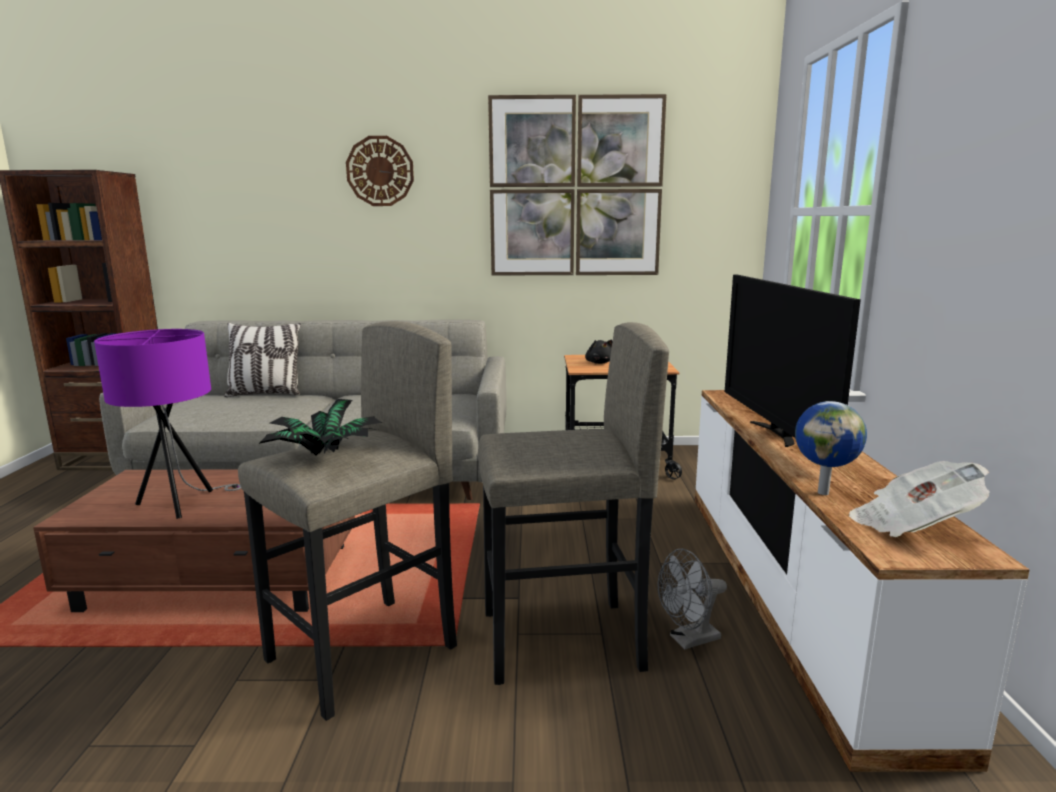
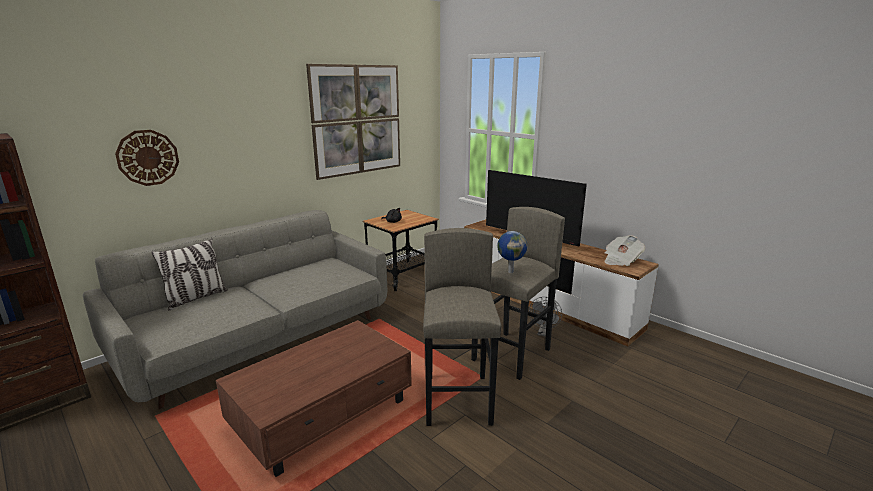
camera: 45 degrees left, 5 degrees up
(181, 504) = (318, 375): purple table lamp -> none
(325, 456) = (467, 304): potted plant -> none
(380, 171) = (238, 116): wall clock -> wall clock (148, 157)
(823, 492) = (585, 258): globe -> globe (510, 272)

